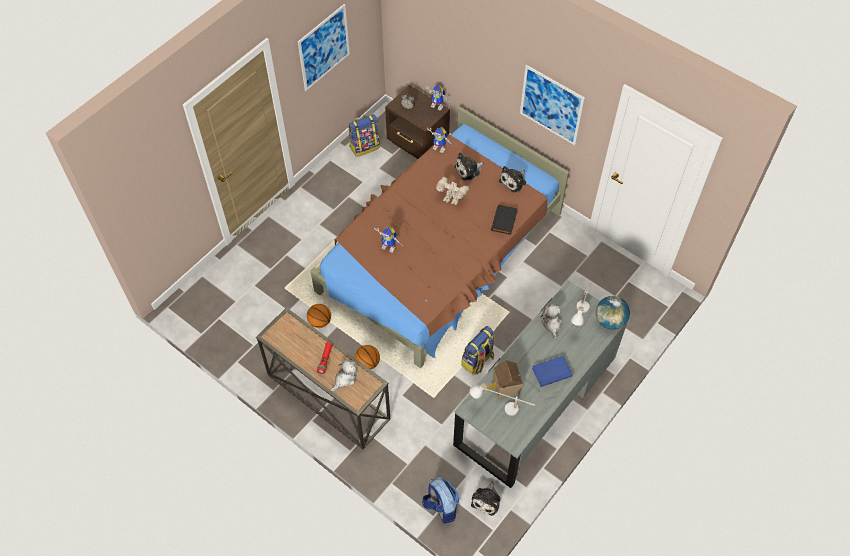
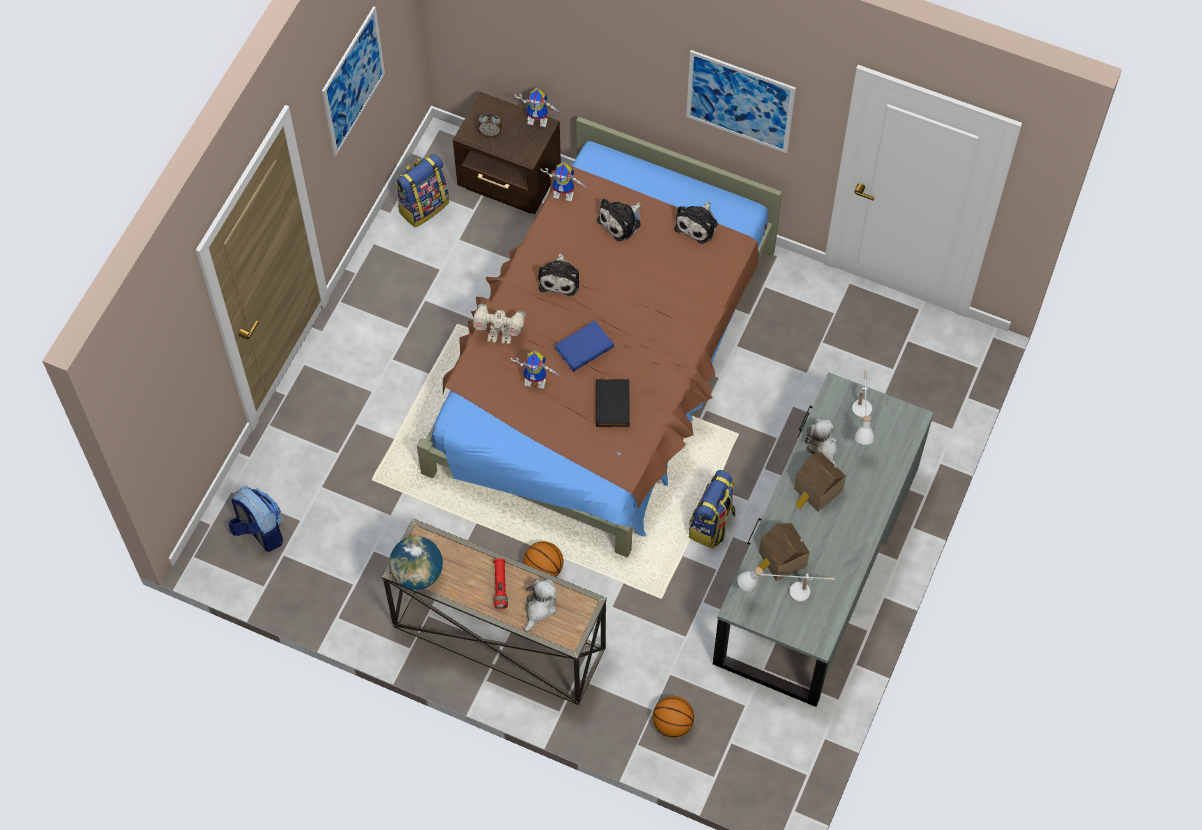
camera: 15 degrees left, 5 degrees up
(320, 322) = (447, 521): basketball -> basketball (673, 724)
(441, 507) = (721, 761): backpack -> backpack (260, 531)
(451, 199) = (609, 278): toy robot -> toy robot (500, 335)
(487, 500) = (786, 733): plush toy -> plush toy (560, 278)
(505, 221) = (702, 295): black book -> black book (614, 405)
(540, 349) = (816, 491): none -> toy house
(551, 371) = (842, 521): blue book -> blue book (583, 347)
(610, 321) = (907, 422): globe -> globe (417, 573)

